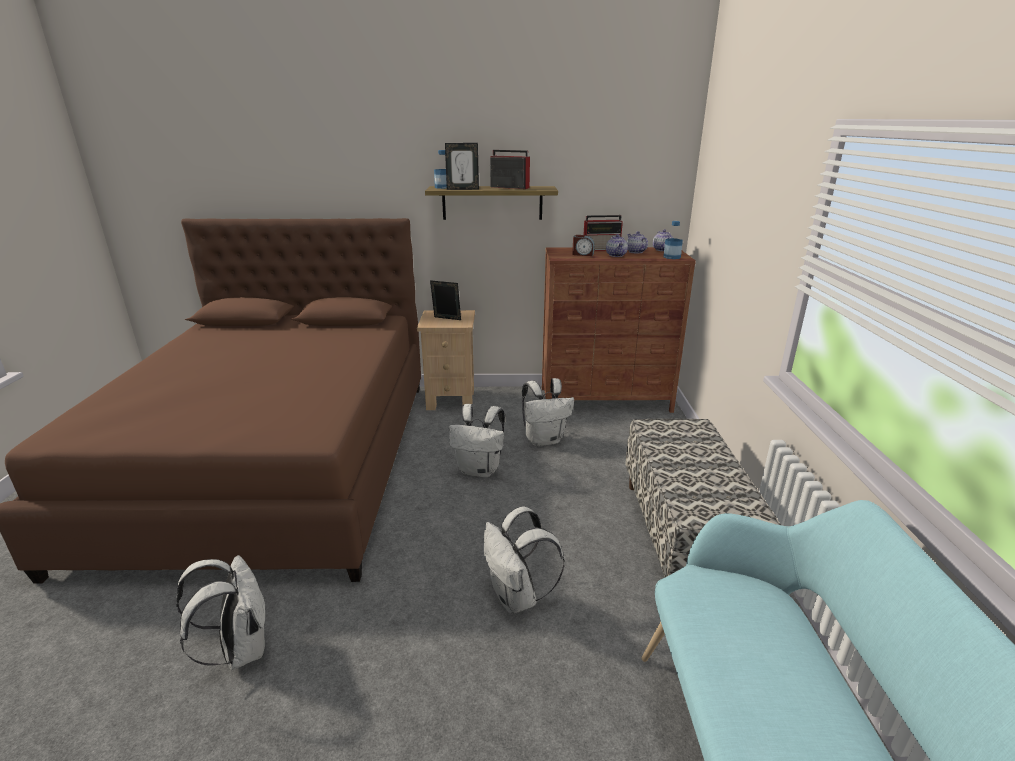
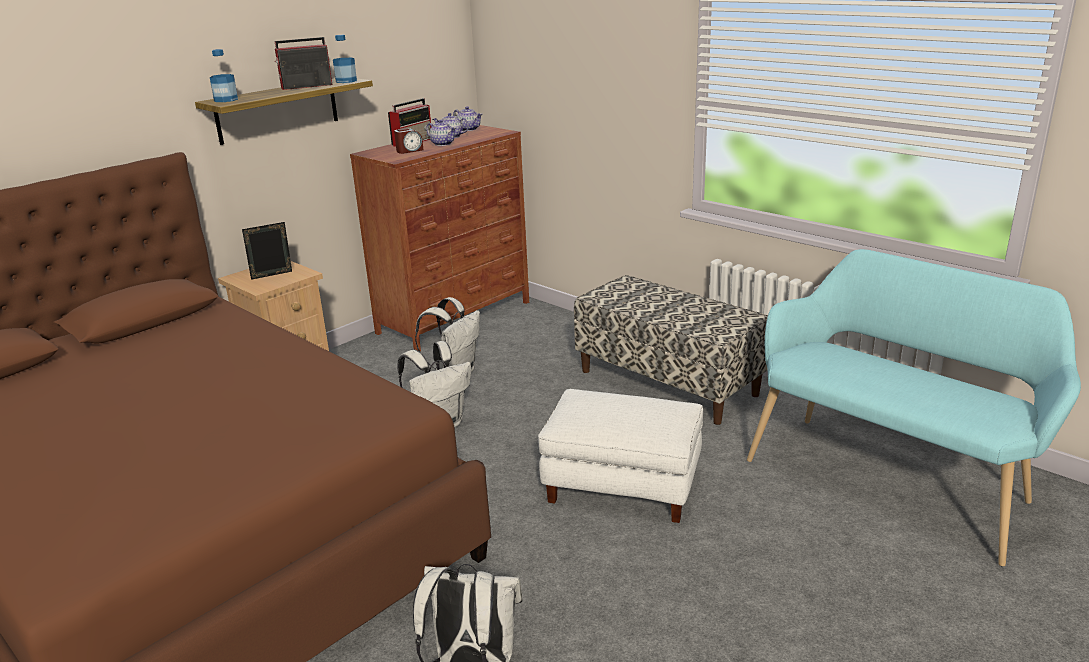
camera: 45 degrees left, 0 degrees up
(462, 189) = (261, 97): picture frame -> none
(517, 597) = (623, 483): white backpack -> white ottoman
(672, 257) = (495, 133): bottle -> bottle (346, 81)

